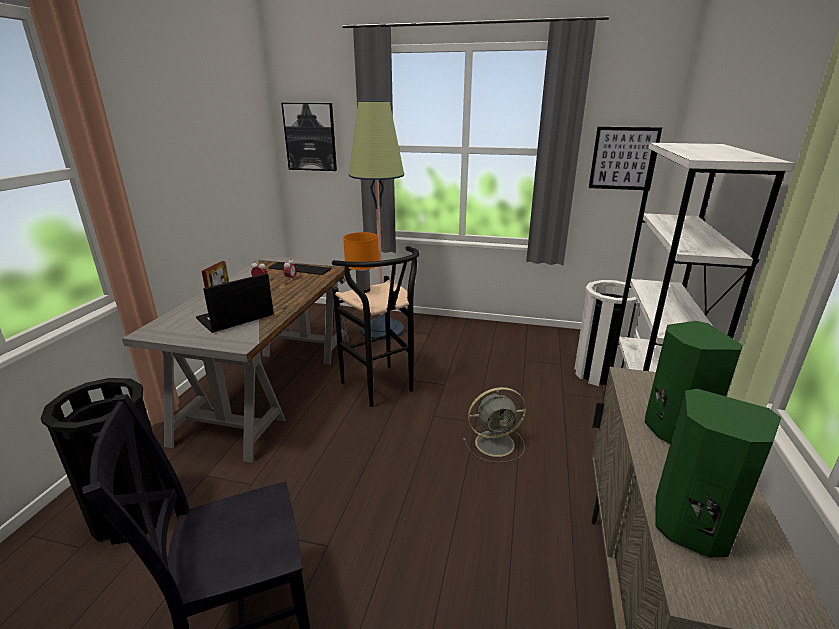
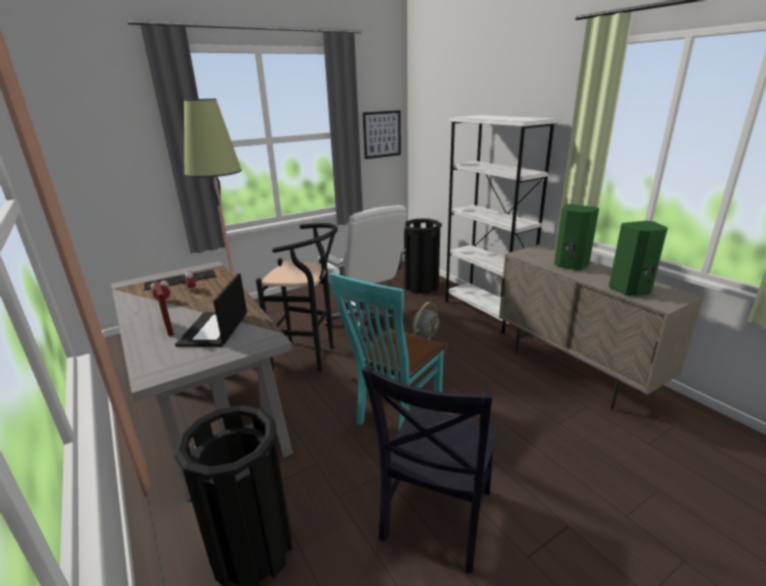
camera: 45 degrees left, 0 degrees up
(310, 137) = (95, 144): picture -> none
(361, 490) = (395, 414): none -> turquoise chair
(363, 290) = (275, 275): orange table lamp -> none
(478, 380) = (363, 320): none -> white office chair
(599, 373) = (421, 287): white trash can -> black trash can

